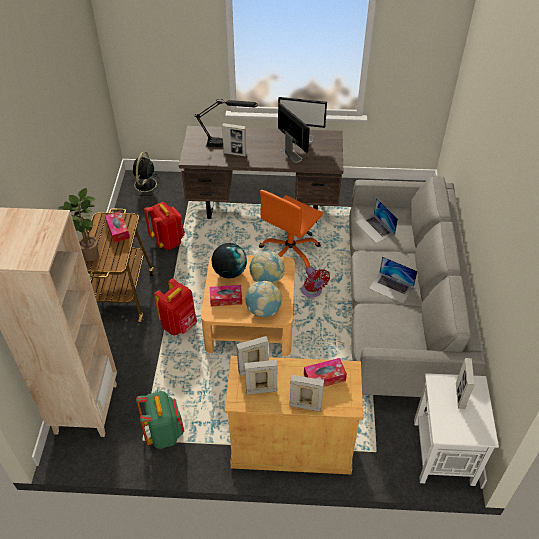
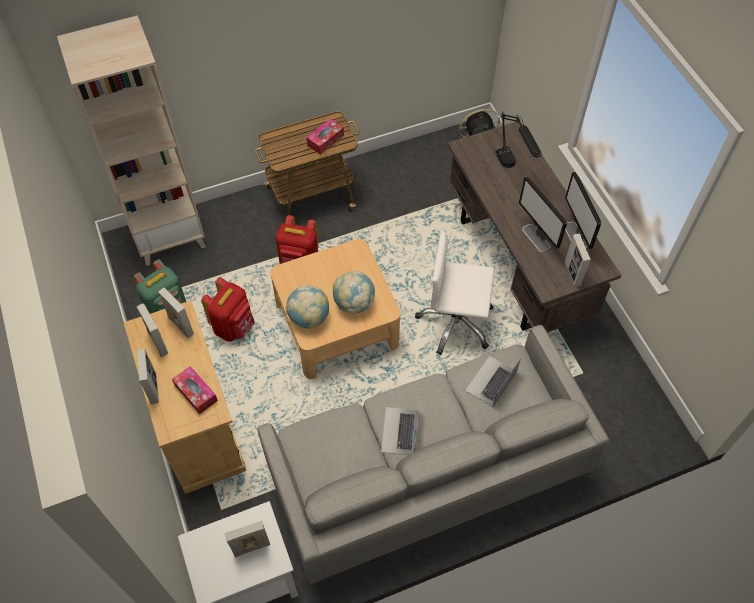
camera: 65 degrees right, 10 degrees up
(89, 254) = (281, 134): potted plant -> none
(168, 241) = (406, 202): red backpack -> red backpack (234, 326)
(226, 299) = (308, 277): tissue box -> none
(229, 272) = (346, 265): globe -> none
(235, 153) = (500, 184): picture frame -> picture frame (572, 274)
(290, 253) = (455, 323): orange office chair -> white office chair
(291, 154) = (536, 238): monitor -> monitor turned 120 degrees clockwise
(312, 292) = (409, 368): red fan -> none

